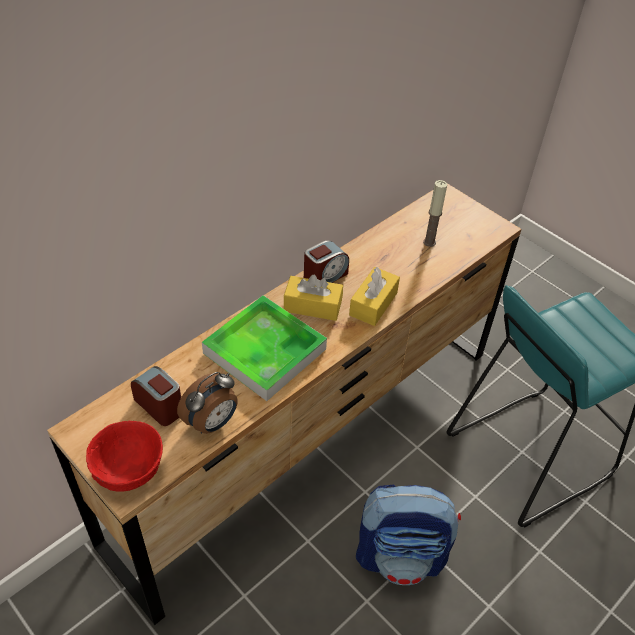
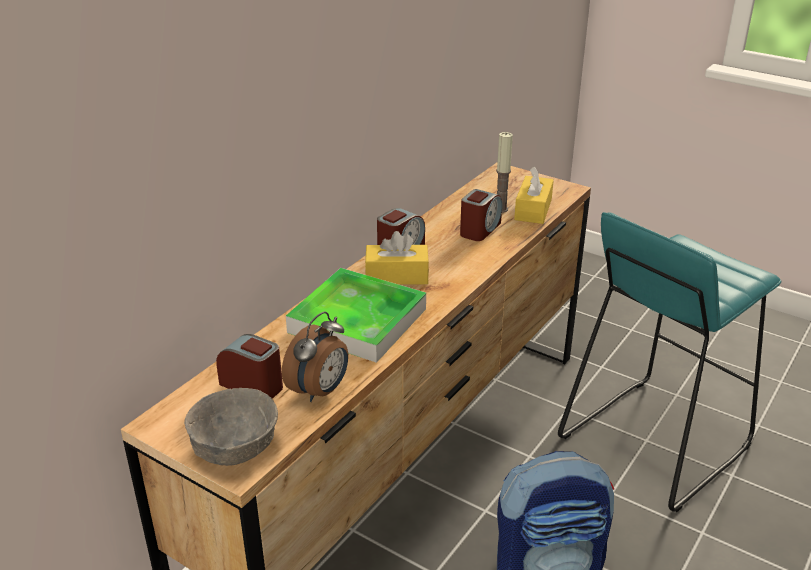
camera: 10 degrees left, 15 degrees down
(129, 471) = (235, 450): red bowl -> grey bowl
(373, 304) = (462, 265): yellow tissue box -> yellow tissue box (533, 209)
(402, 264) = (480, 229): none -> alarm clock

